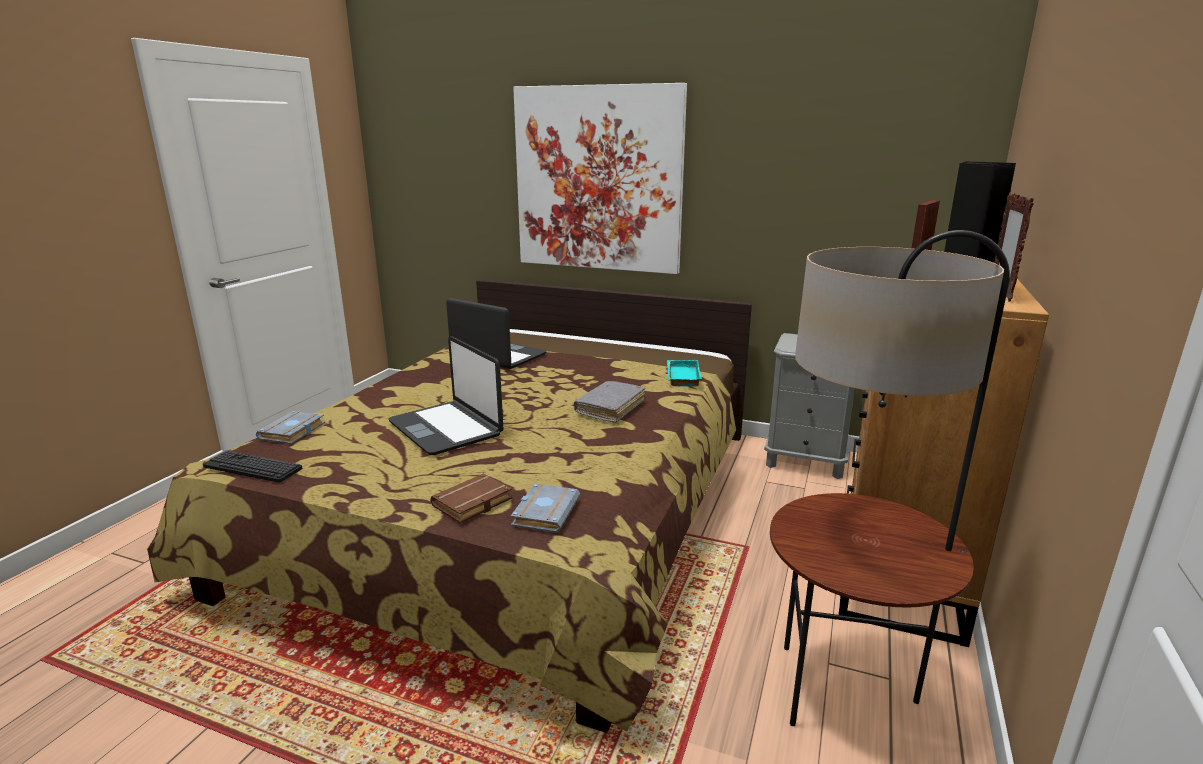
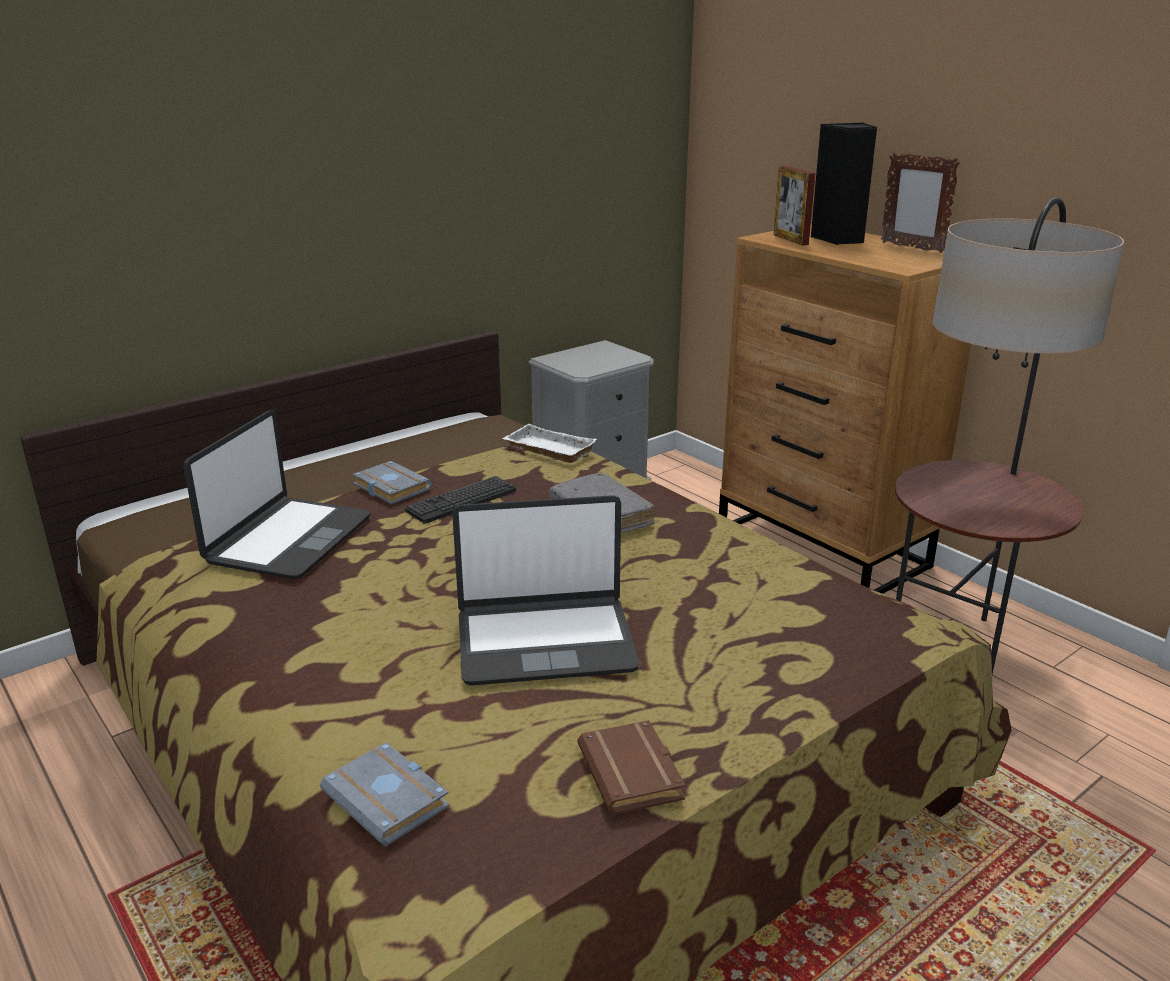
camera: 60 degrees left, 5 degrees up
(252, 467) = (514, 864): keyboard -> keyboard (462, 501)
(472, 504) = (801, 669): brown book -> brown book (634, 775)
(498, 356) = (288, 539): laptop -> laptop turned 135 degrees clockwise
(544, 512) = (849, 627): grey book -> grey book (389, 488)
(598, 179) = (238, 192): picture -> none
(681, 376) = (547, 450): turquoise tray -> white tray

